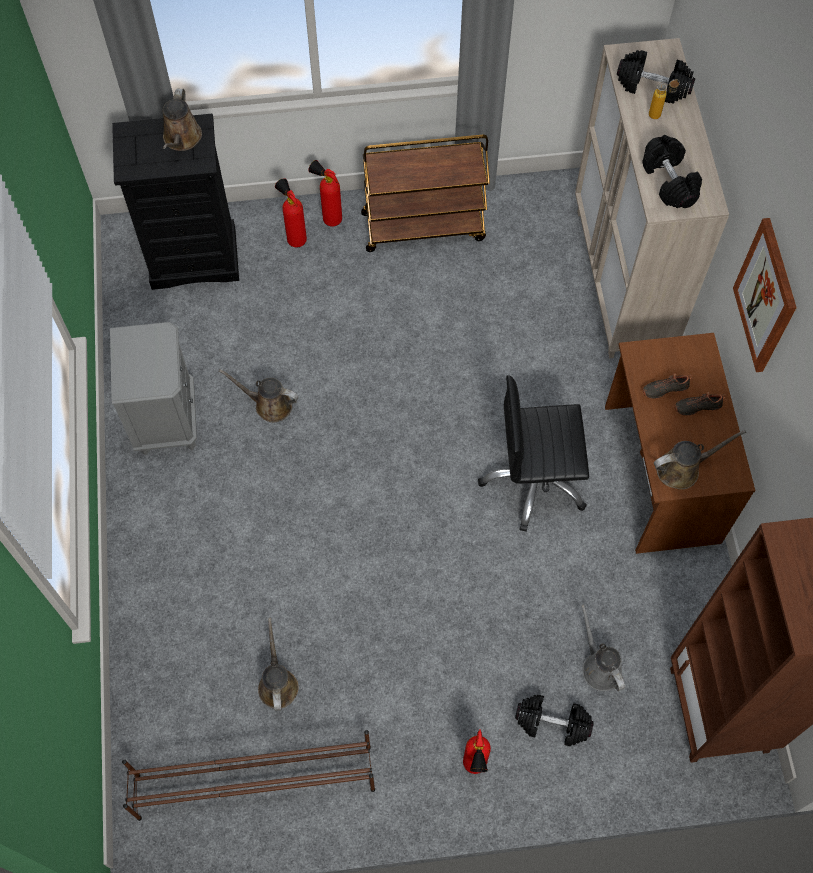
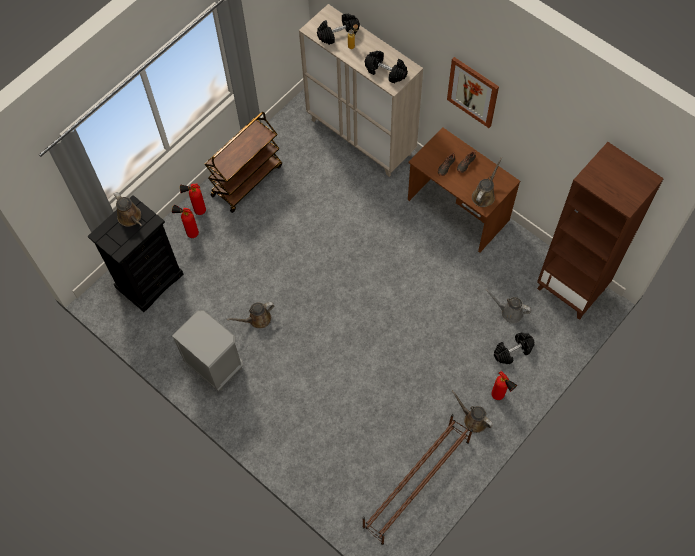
camera: 40 degrees left, 0 degrees up
(277, 683) = (384, 435): brown watering can -> brown watering can (473, 419)
(534, 481) = (409, 256): black office chair -> none

